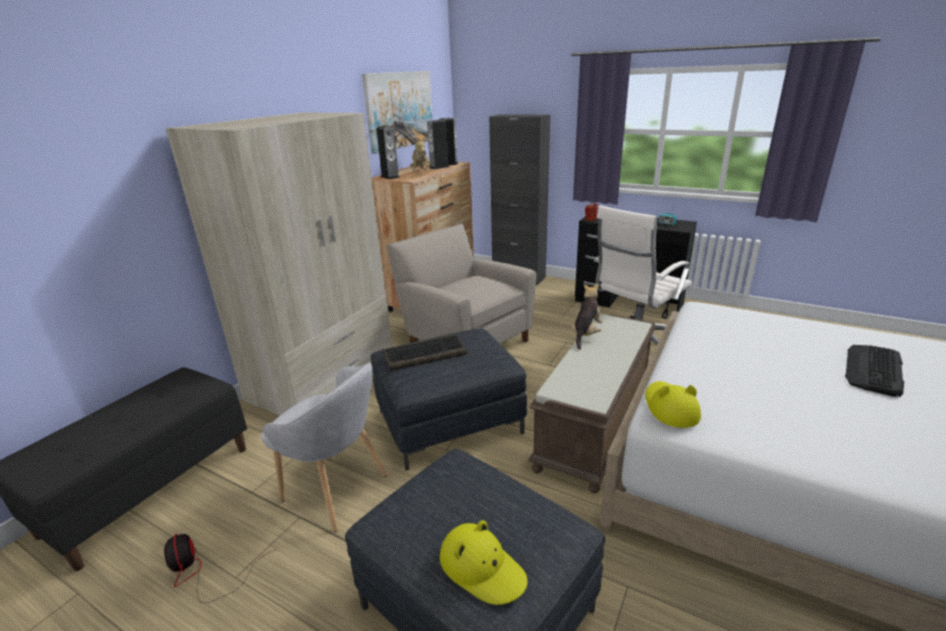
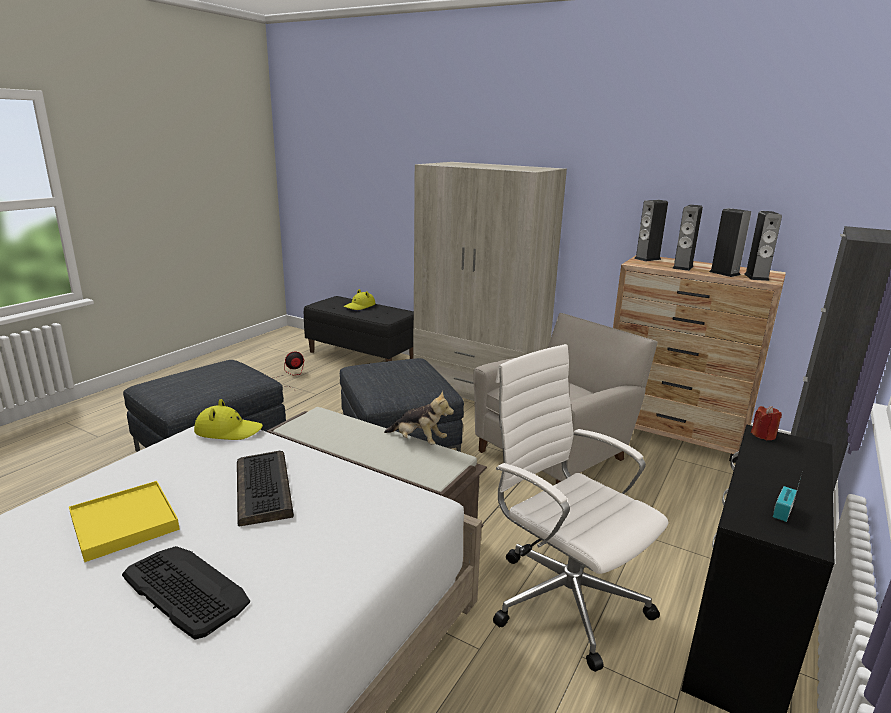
camera: 90 degrees right, 5 degrees down
(337, 491) = (334, 402): grey armchair -> none
(400, 110) = (735, 190): picture -> none
(421, 172) = (683, 267): plush toy -> speaker
(425, 353) = (405, 370): keyboard -> keyboard (264, 489)
(482, 568) = (172, 381): yellow hat -> yellow hat (360, 306)
(858, 419) = (124, 523): none -> yellow tray

